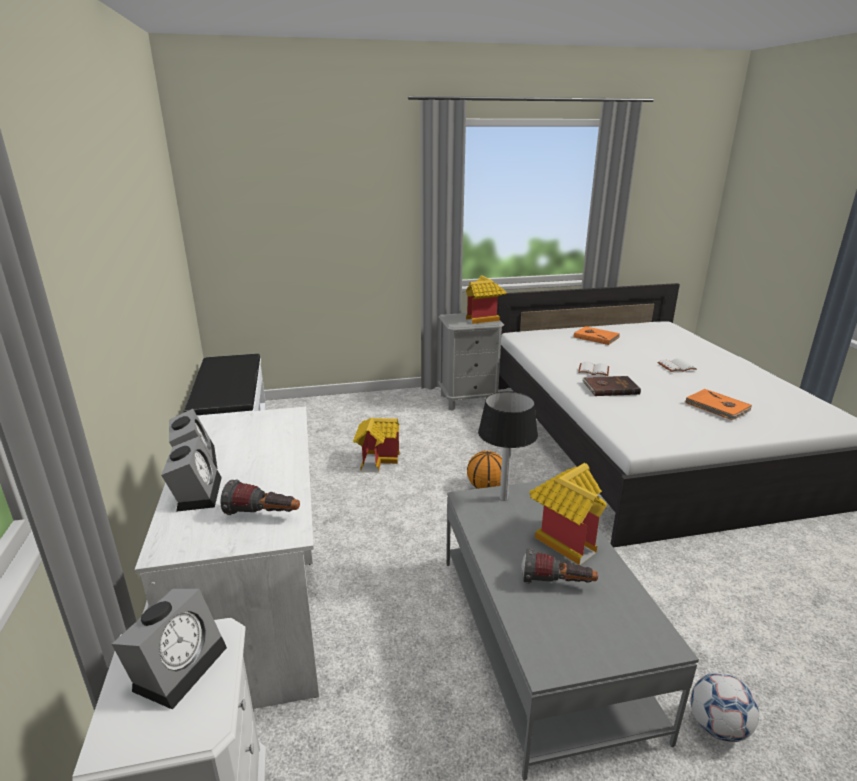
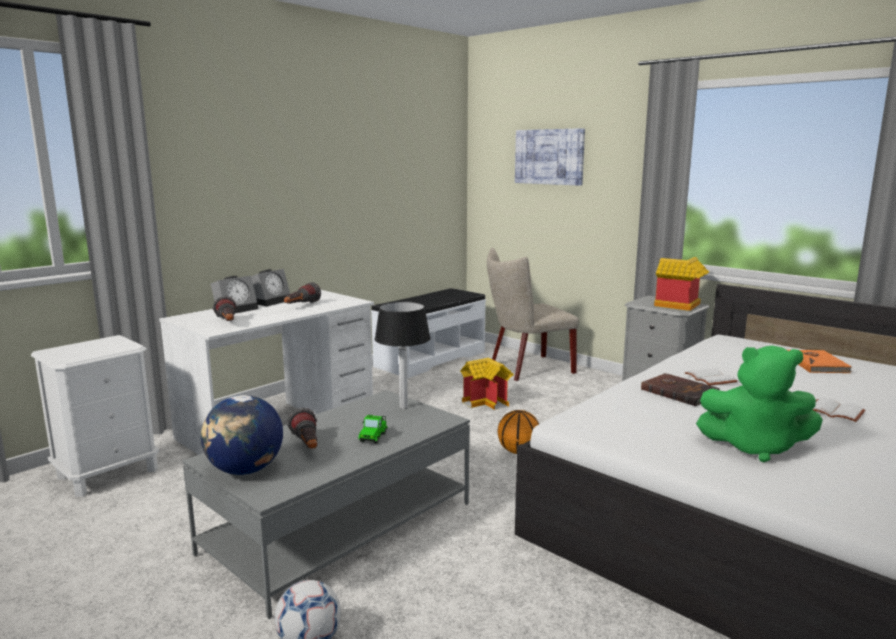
camera: 55 degrees right, 10 degrees down
(179, 665) = (103, 347): alarm clock -> none
(257, 448) = (301, 306): none -> flashlight
(302, 192) = (549, 157): none -> picture
(336, 414) = (526, 369): none -> beige chair
(563, 537) = (374, 437): toy house -> toy car
(594, 644) = (245, 470): none -> globe
(717, 407) = (755, 447): orange book -> green plush toy

